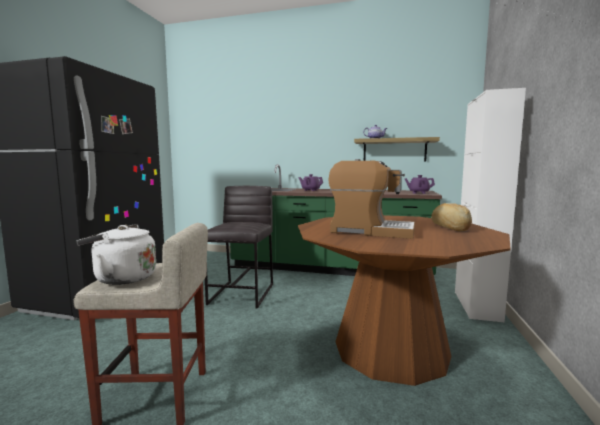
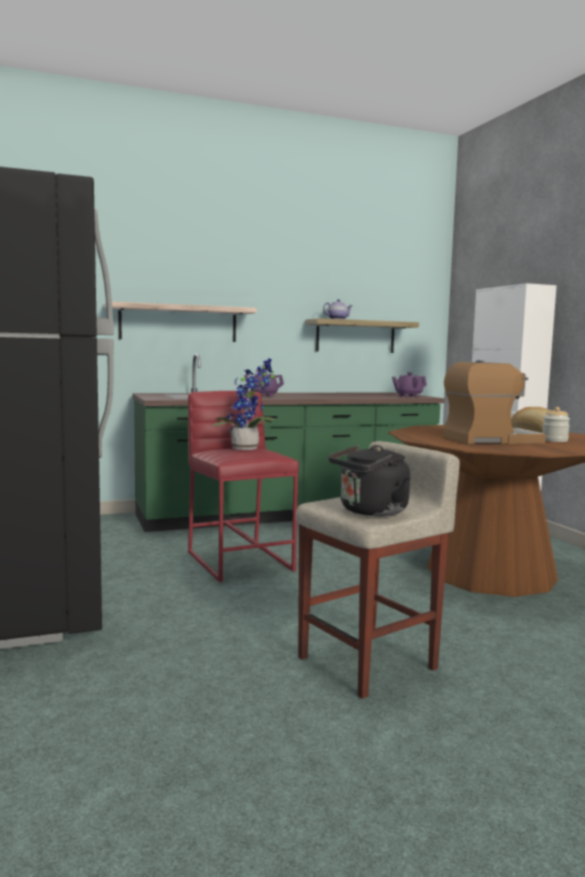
camera: 35 degrees left, 0 degrees up
(122, 278) = (370, 512): white kettle -> black kettle
(243, 223) = (248, 449): none -> potted plant
(243, 293) = (240, 561): grey stool -> red stool
(275, 147) = (178, 323): none -> shelf
(438, 237) = (554, 440): none -> jar

